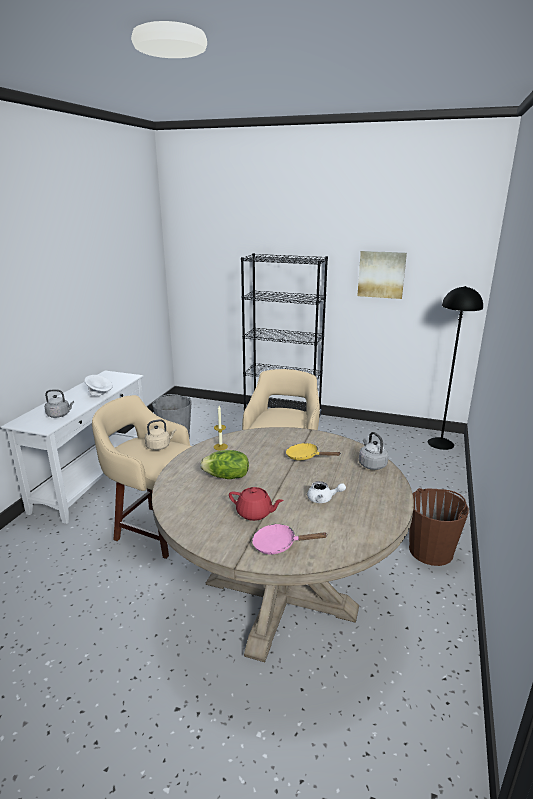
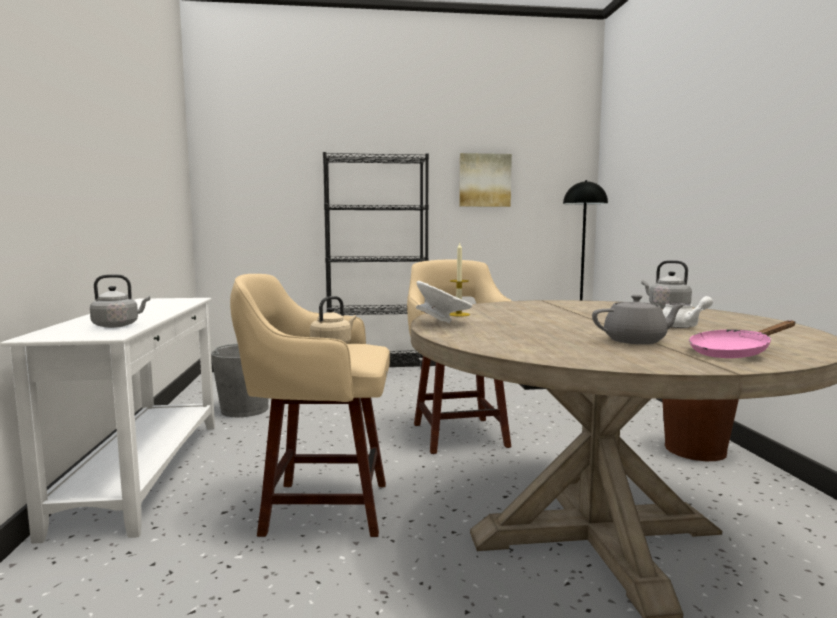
camera: 25 degrees left, 15 degrees down
(100, 395) = (166, 310): white bowl -> white bowl (443, 323)
(226, 477) = (524, 327): lettuce -> none
(255, 513) = (636, 341): red teapot -> grey teapot
(305, 457) = (583, 310): yellow frying pan -> none

